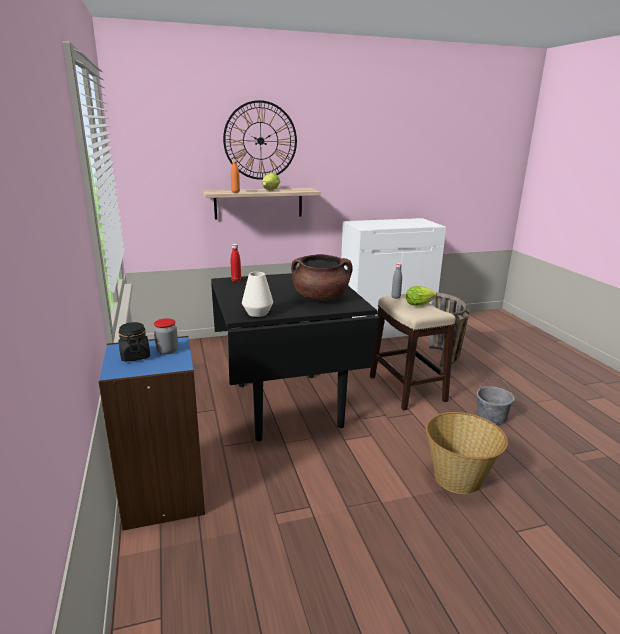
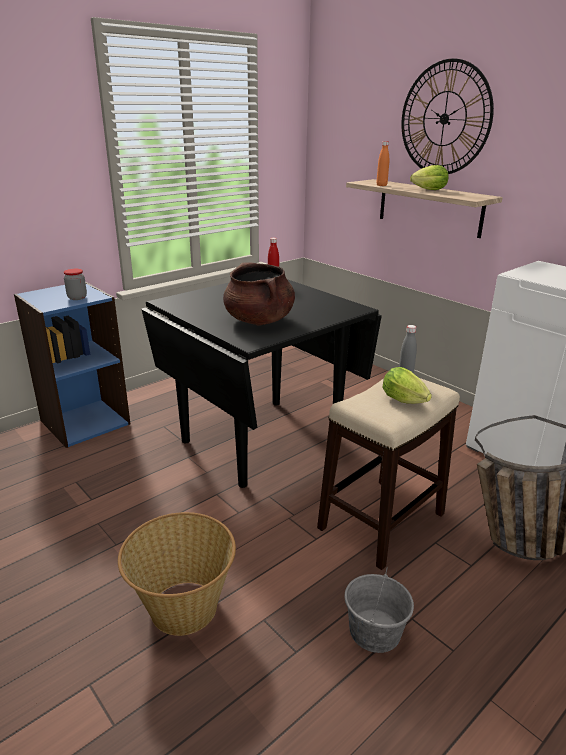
camera: 65 degrees right, 5 degrees up
(135, 356) = (62, 292): black jar -> none
(258, 313) = (182, 305): white vase -> none

